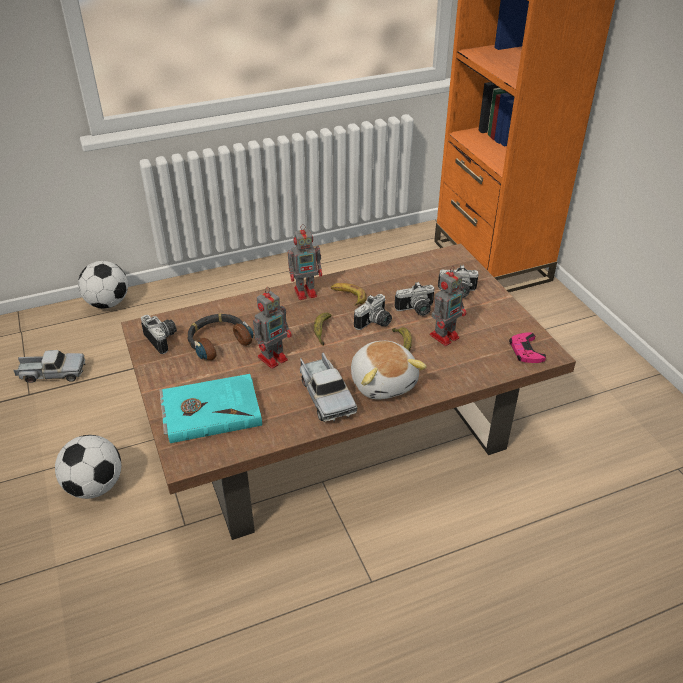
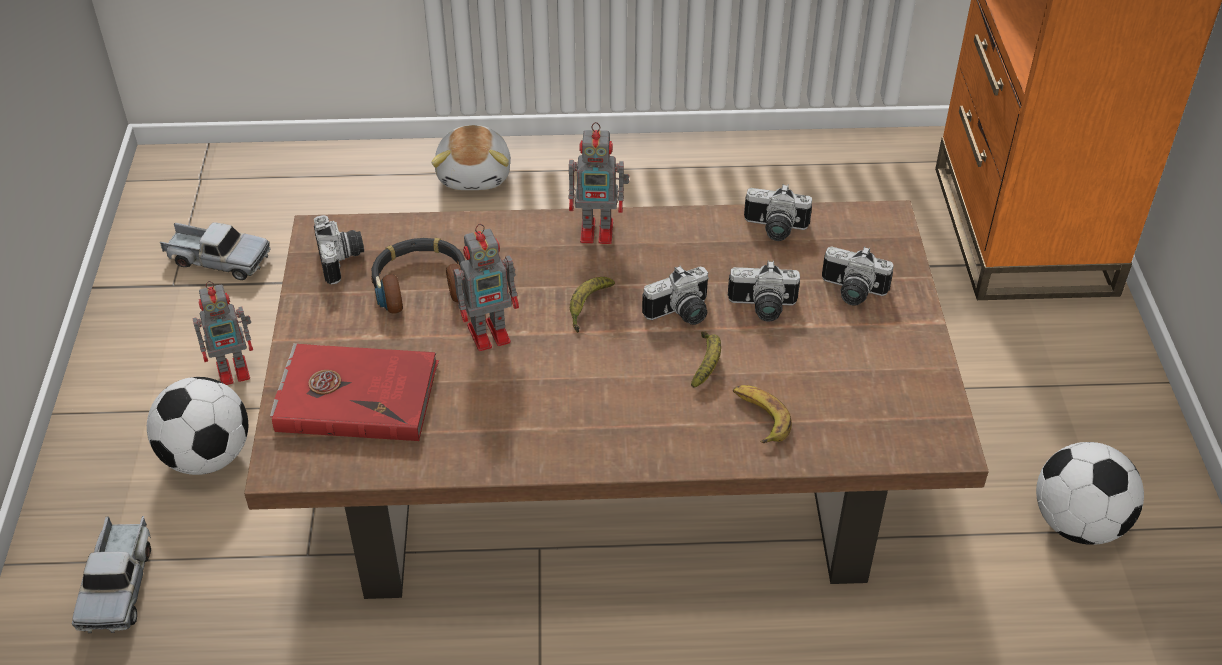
camera: 20 degrees right, 5 degrees up
(108, 303) = (343, 160): football -> football (1077, 523)
(210, 410) = (356, 395): turquoise book -> red book
(326, 395) = (538, 418): toy truck -> toy truck (119, 584)
(348, 296) = (662, 255): banana -> banana (759, 417)
(383, 382) = (640, 421): plush toy -> plush toy (475, 174)
(400, 271) = (774, 230): none -> camera
(445, 335) = (786, 366): toy robot -> toy robot (235, 370)
(526, 351) = (909, 430): pink game controller -> none

